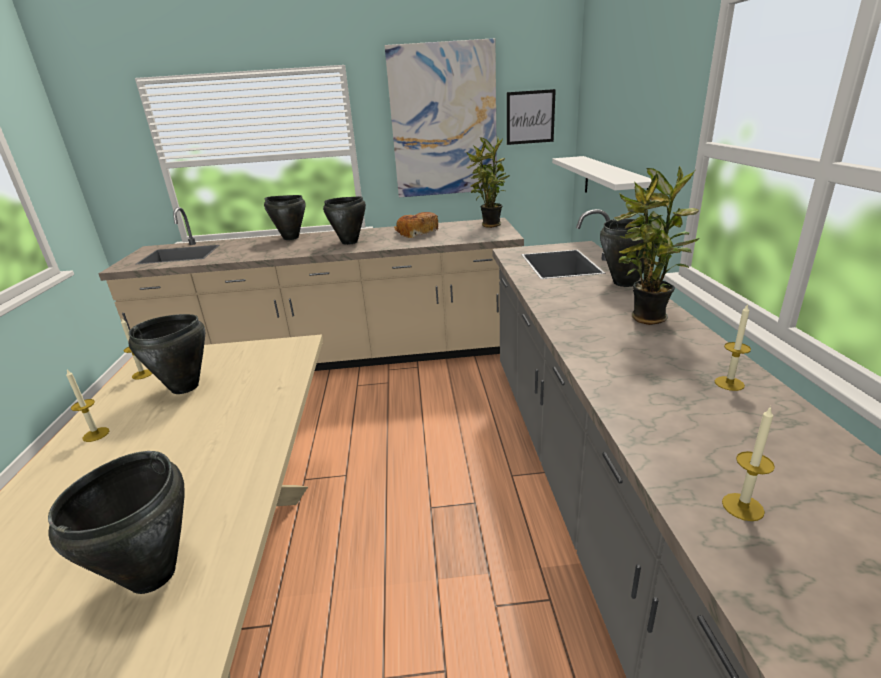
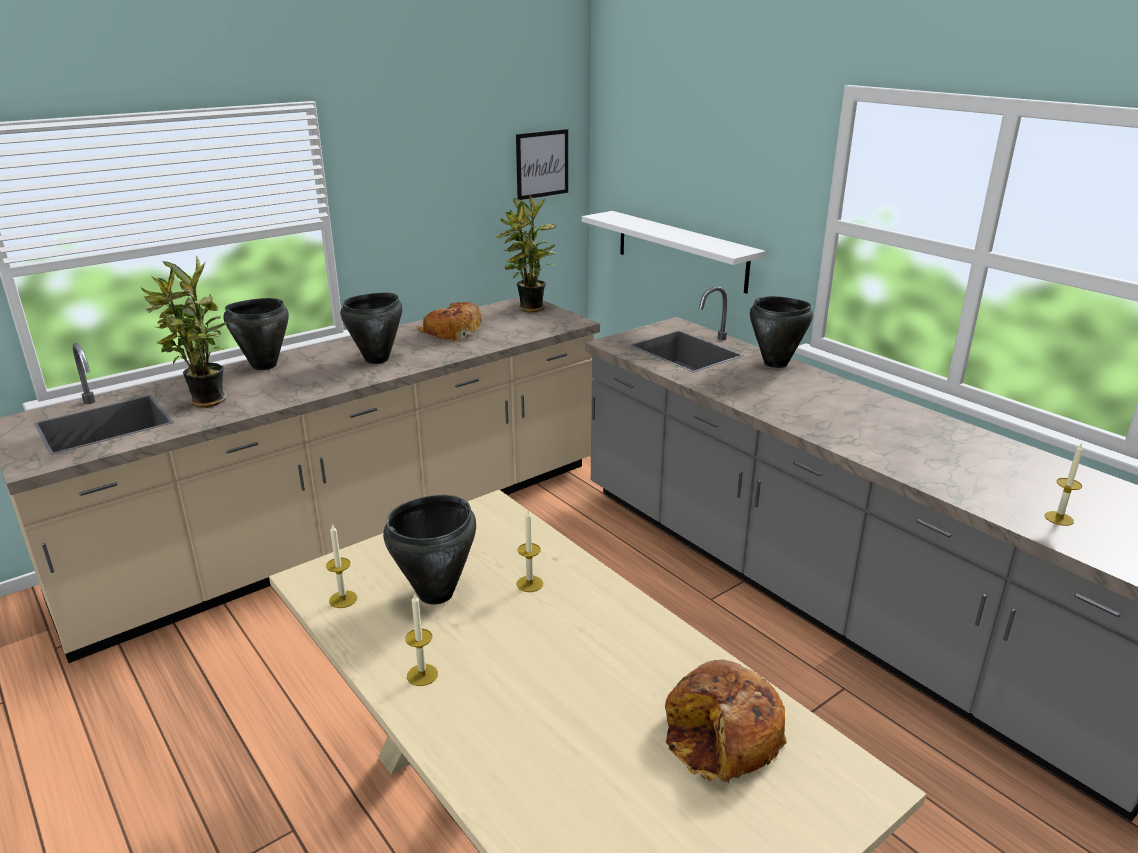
camera: 35 degrees left, 0 degrees up
(154, 574) = (723, 737): black cooking pot -> bread
(444, 122) = (444, 175): picture -> none
(645, 319) = (839, 397): potted plant -> potted plant (205, 402)
(729, 383) = (960, 439): candle -> candle (529, 584)

